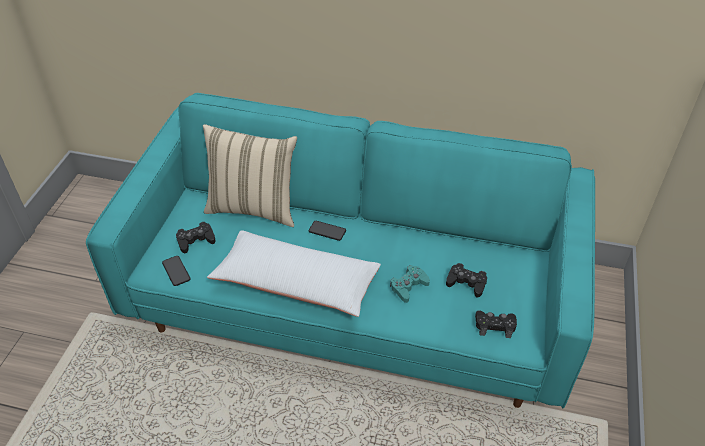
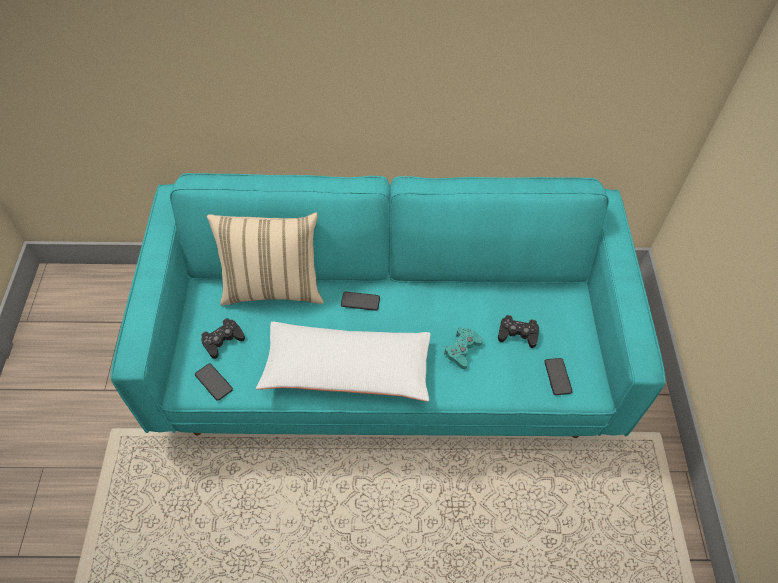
camera: 15 degrees left, 10 degrees up
(495, 326) = (557, 377): black game controller -> phone

